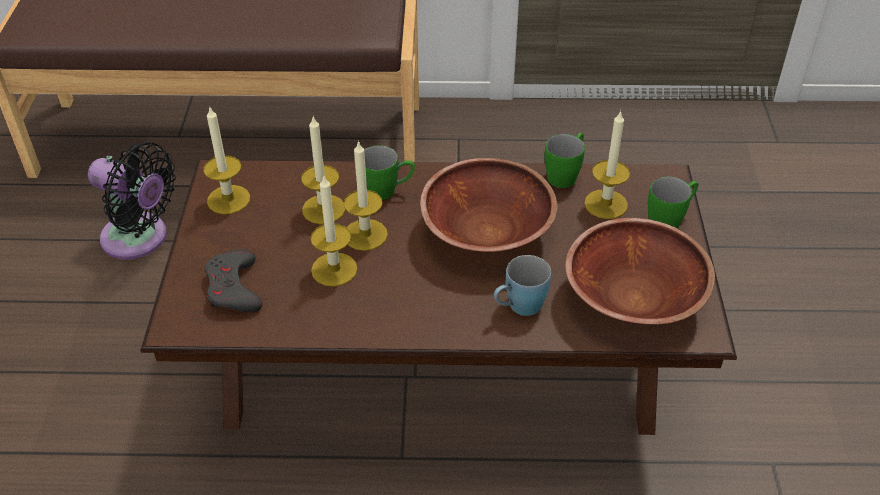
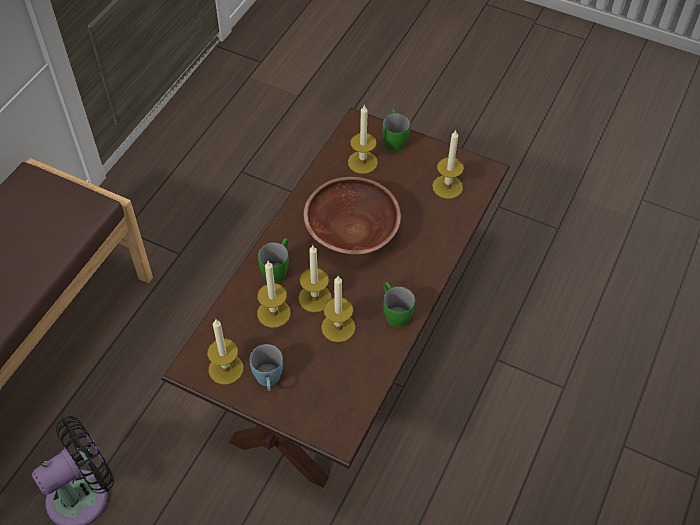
camera: 65 degrees left, 10 degrees up
(234, 288) = (323, 392): grey game controller -> none
(518, 307) = (425, 243): blue mug -> blue mug (269, 381)
(565, 174) = (322, 169): green mug -> green mug (394, 313)
(634, 298) = (447, 187): brown bowl -> candle

